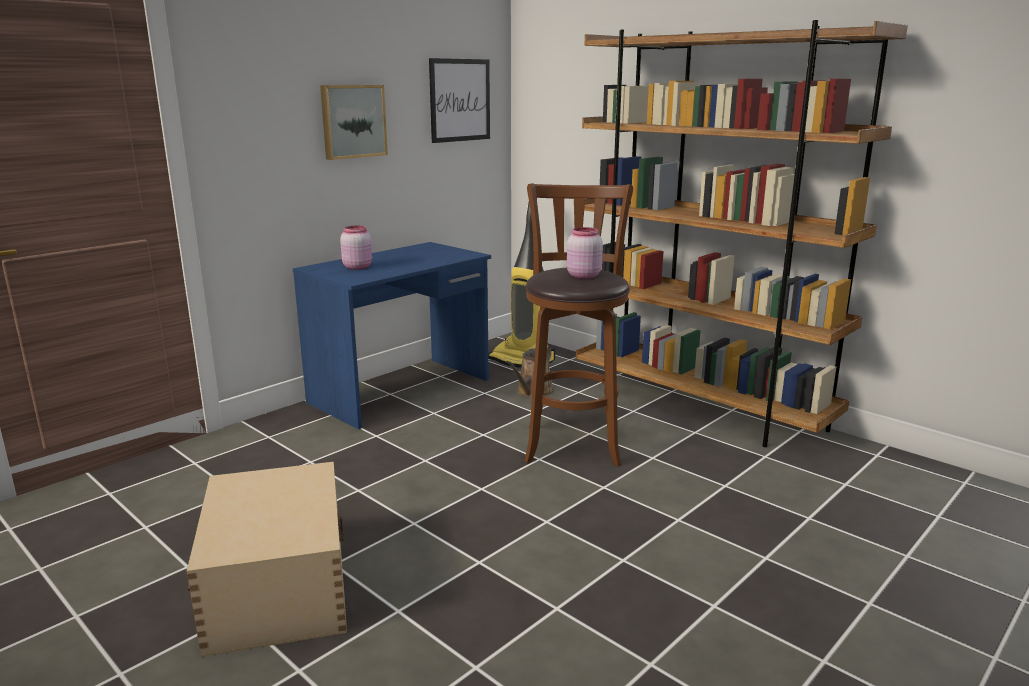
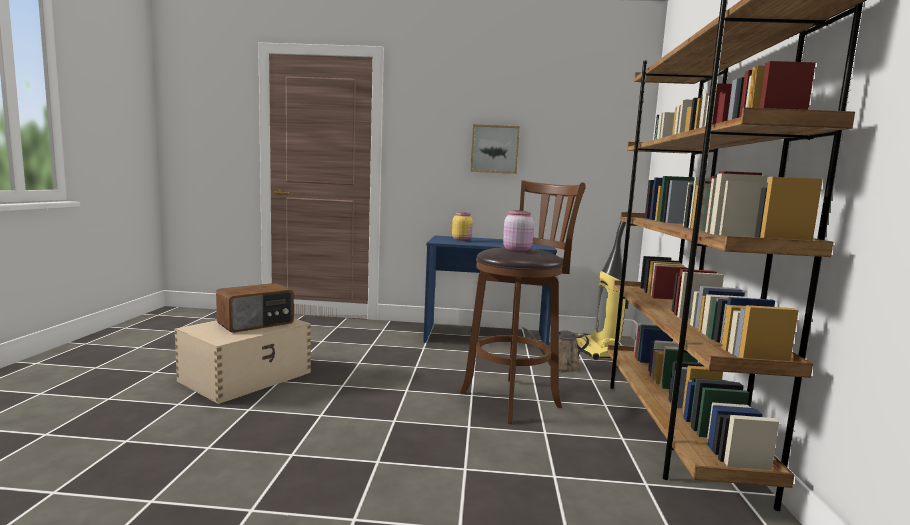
camera: 50 degrees right, 10 degrees down
(274, 498) = (256, 323): none -> radio
(357, 267) = (462, 239): pink jar -> yellow jar
(460, 100) = (594, 142): picture -> none

